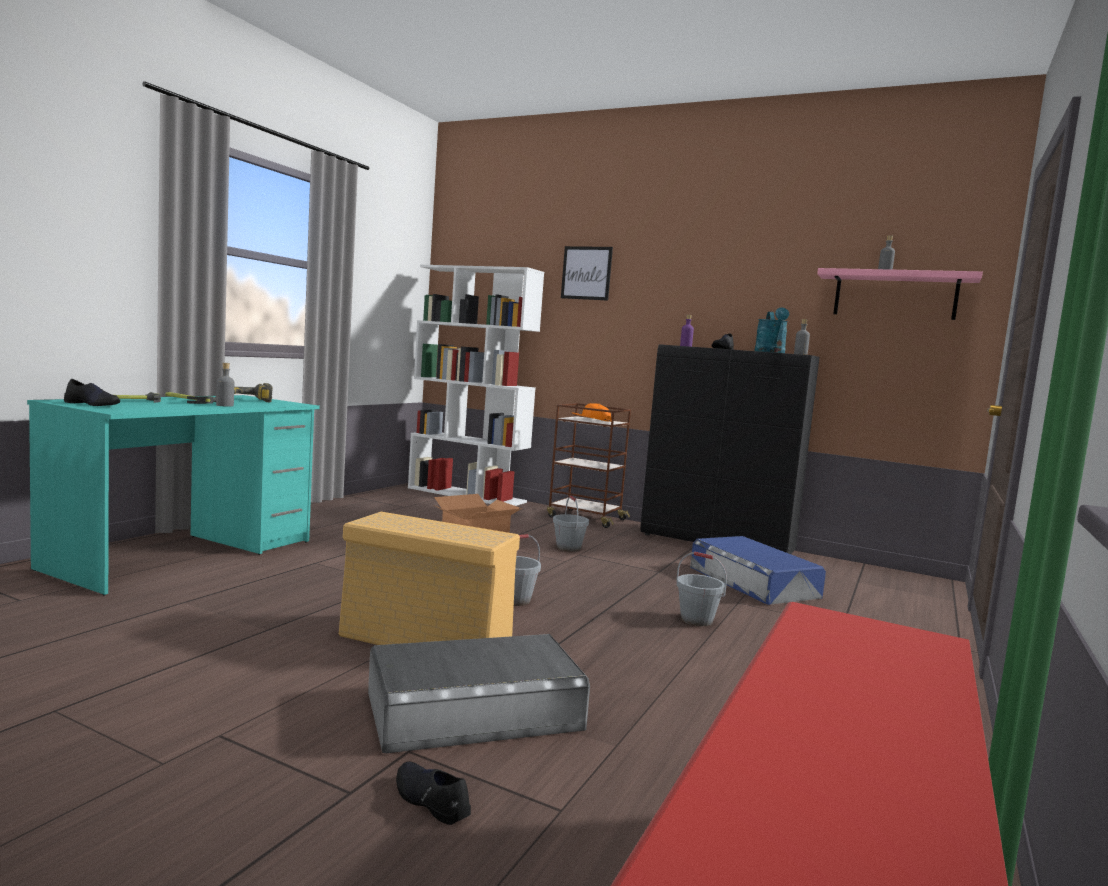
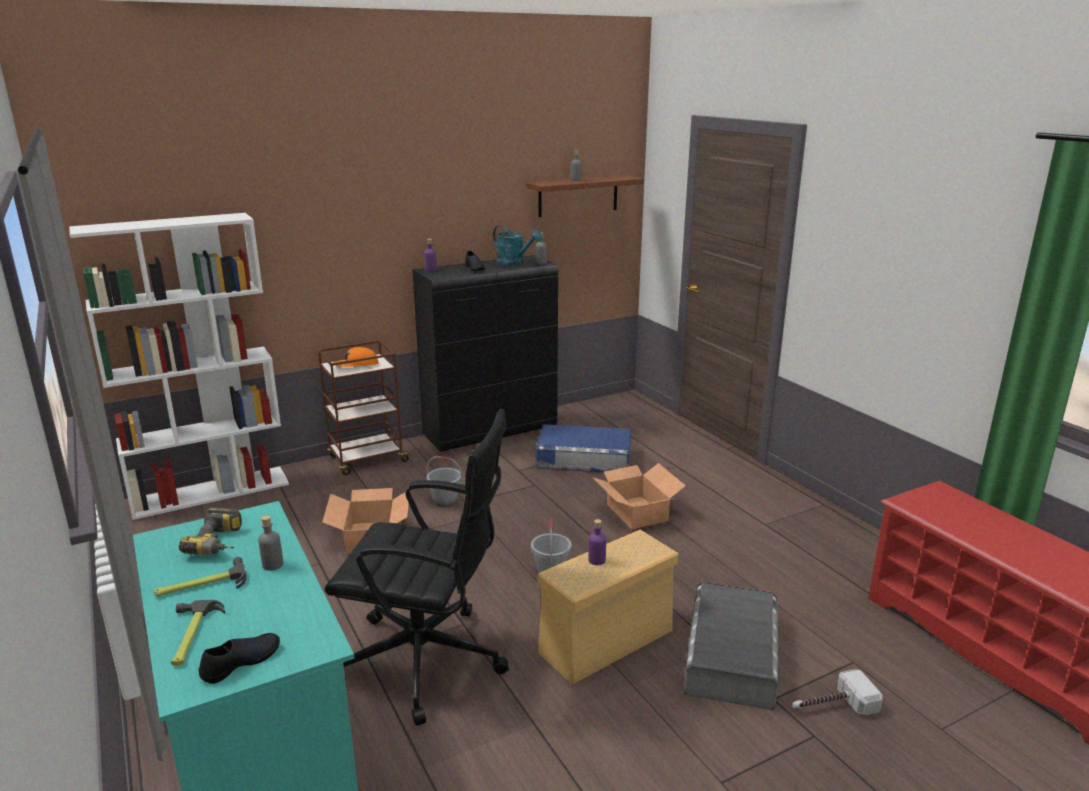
camera: 55 degrees left, 15 degrees up
(324, 580) = (427, 662): none -> black office chair
(428, 524) = (597, 560): none -> purple bottle
(430, 800) = (831, 706): black shoe -> hammer
(586, 273) = (297, 206): picture -> none
(697, 620) = (637, 512): grey bucket -> cardboard box
(895, 295) = (578, 196): pink shelf -> brown shelf

